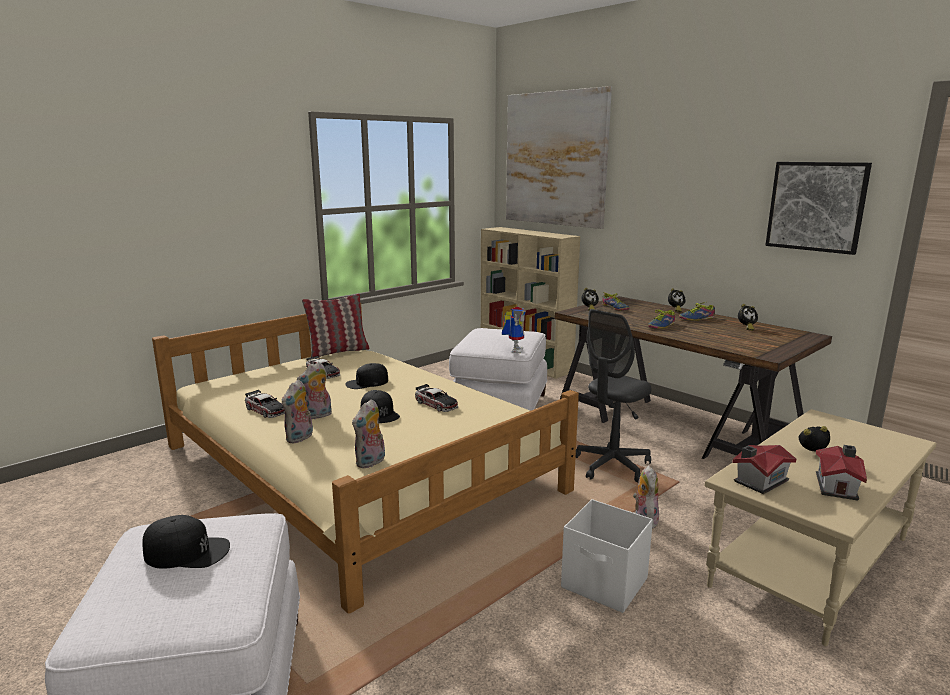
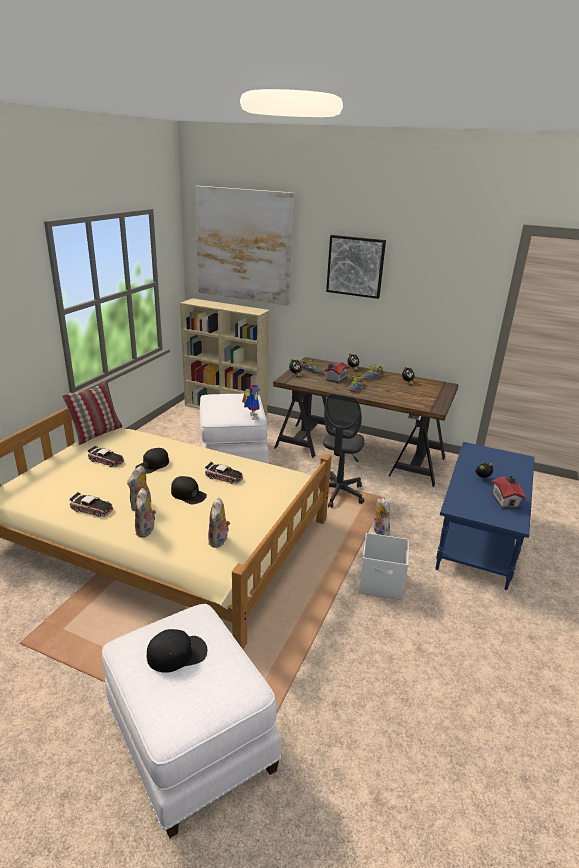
camera: 25 degrees left, 10 degrees up
(759, 481) = (467, 505): toy house -> toy house (335, 378)
(809, 560) = (477, 538): beige coffee table -> blue coffee table
(816, 206) = (449, 299): picture -> picture (355, 266)

